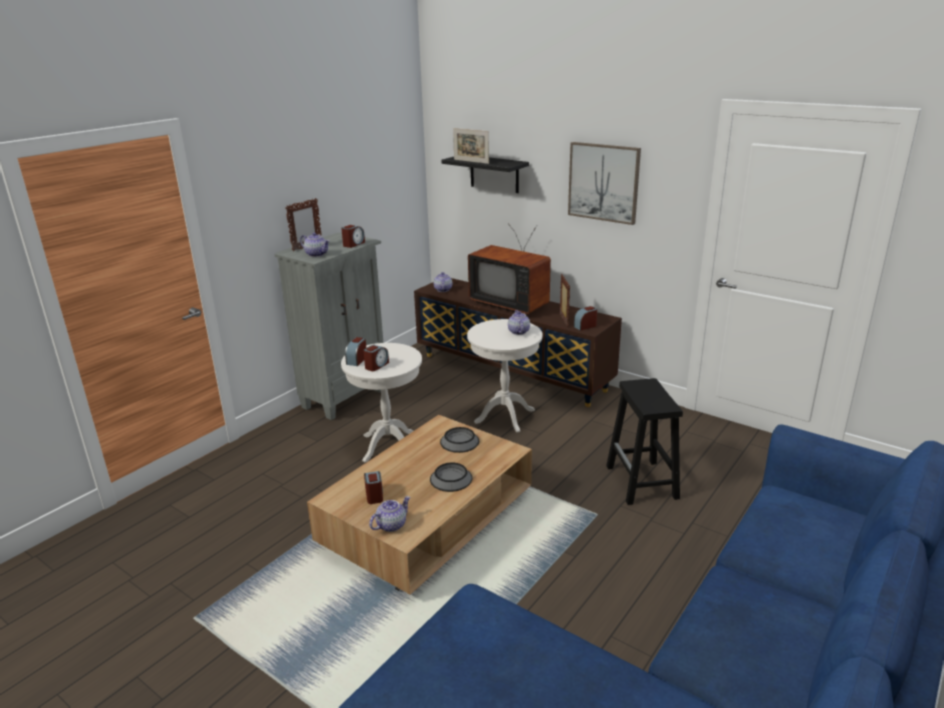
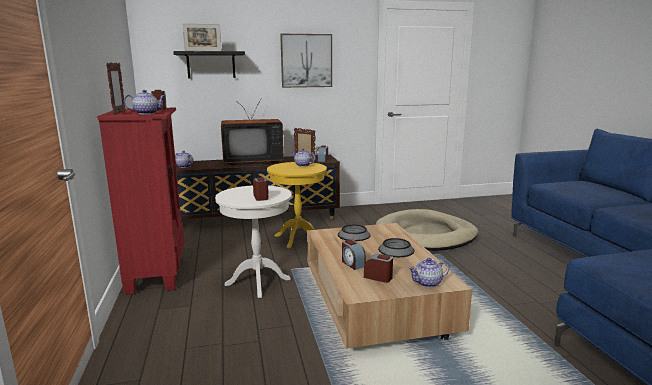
camera: 50 degrees left, 10 degrees down
(344, 399) = (157, 275): grey cabinet -> red cabinet
(357, 360) = (237, 199): alarm clock -> alarm clock (352, 264)
(391, 525) = (428, 283): teapot -> teapot turned 105 degrees counterclockwise
(504, 416) = (298, 238): white side table -> yellow side table
(642, 483) = (425, 235): black stool -> beige dog bed

